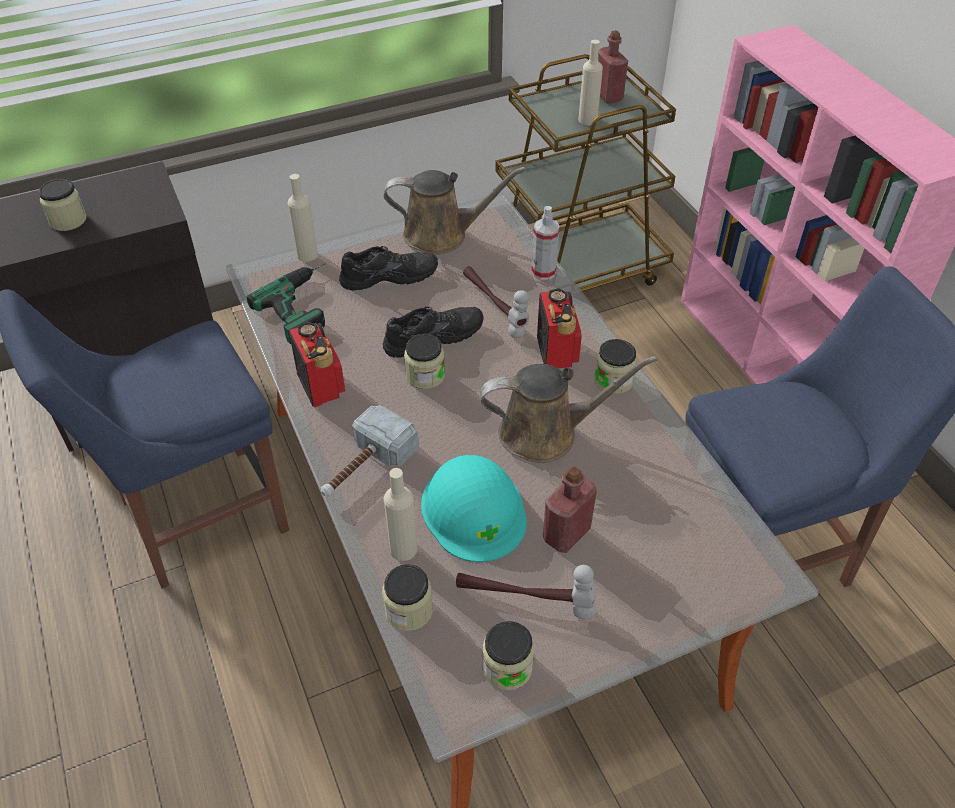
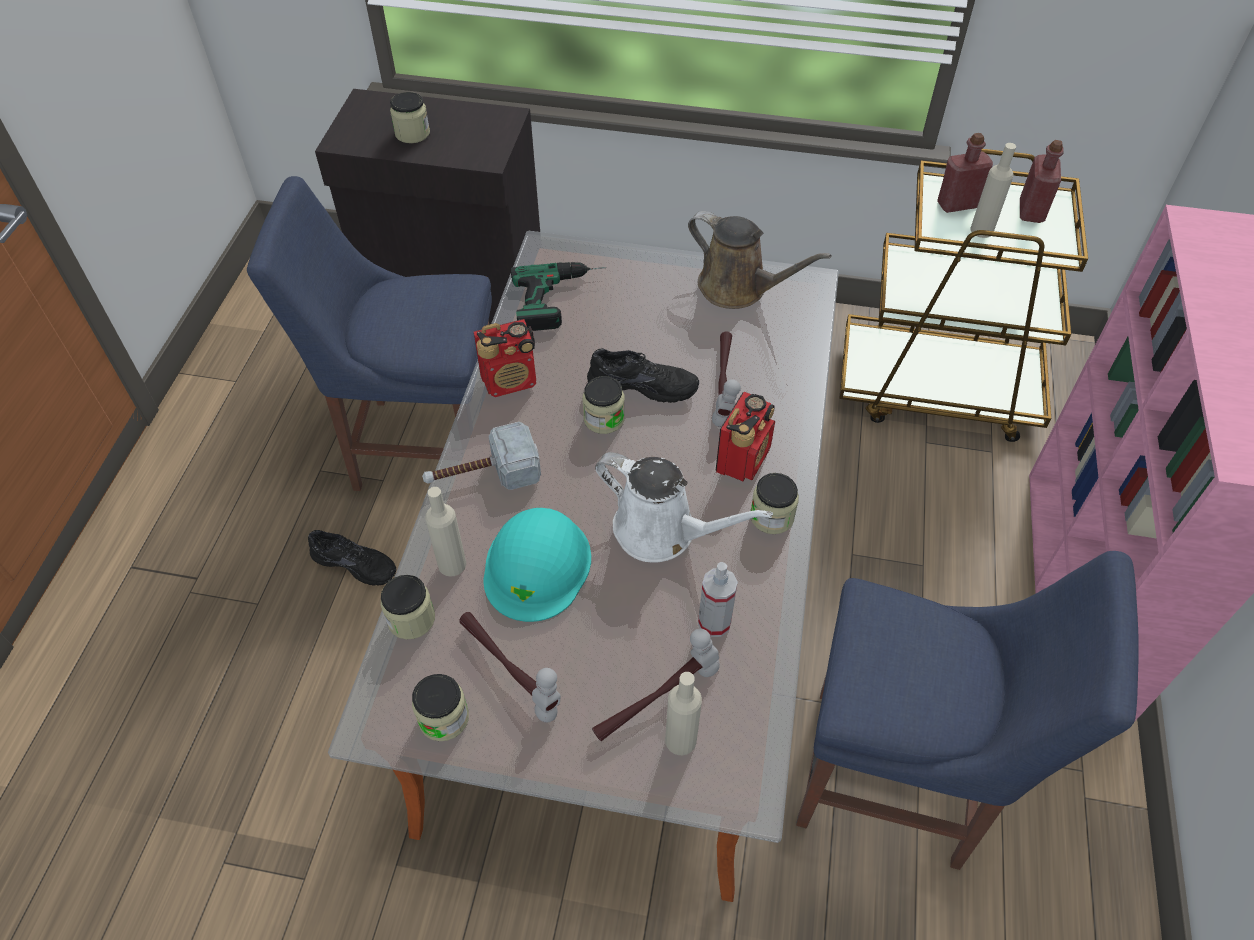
camera: 35 degrees right, 5 degrees up
(307, 254) = (601, 252): beige bottle -> beige bottle (680, 740)
(320, 385) = (510, 381): radio -> radio turned 60 degrees clockwise
(388, 275) = (655, 305): black shoe -> black shoe (356, 562)
(543, 272) = (803, 372): spray bottle -> spray bottle (714, 622)
(546, 433) = (662, 531): brown watering can -> white watering can
(566, 534) = (596, 635): red bottle -> red bottle (957, 204)
(652, 551) = (656, 699): none -> hammer

